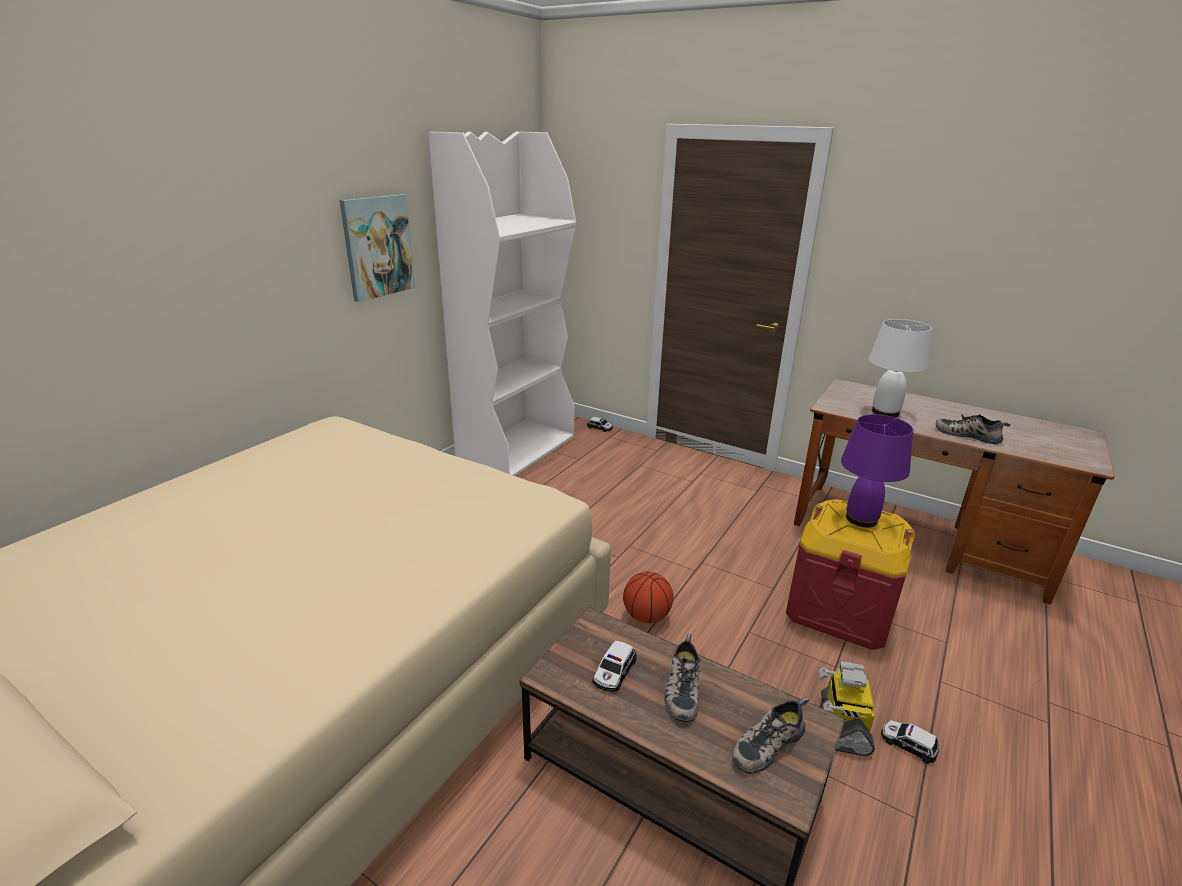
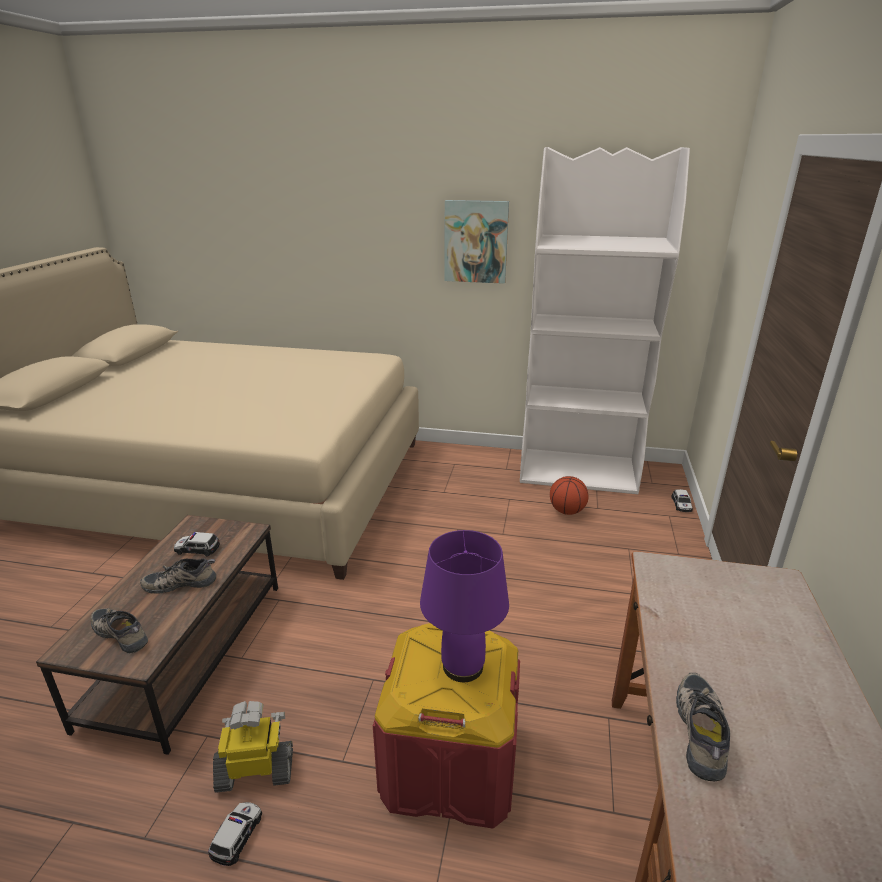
camera: 70 degrees right, 0 degrees up
(647, 616) = (366, 604): basketball -> basketball (567, 511)
(885, 412) = (699, 625): white table lamp -> none

